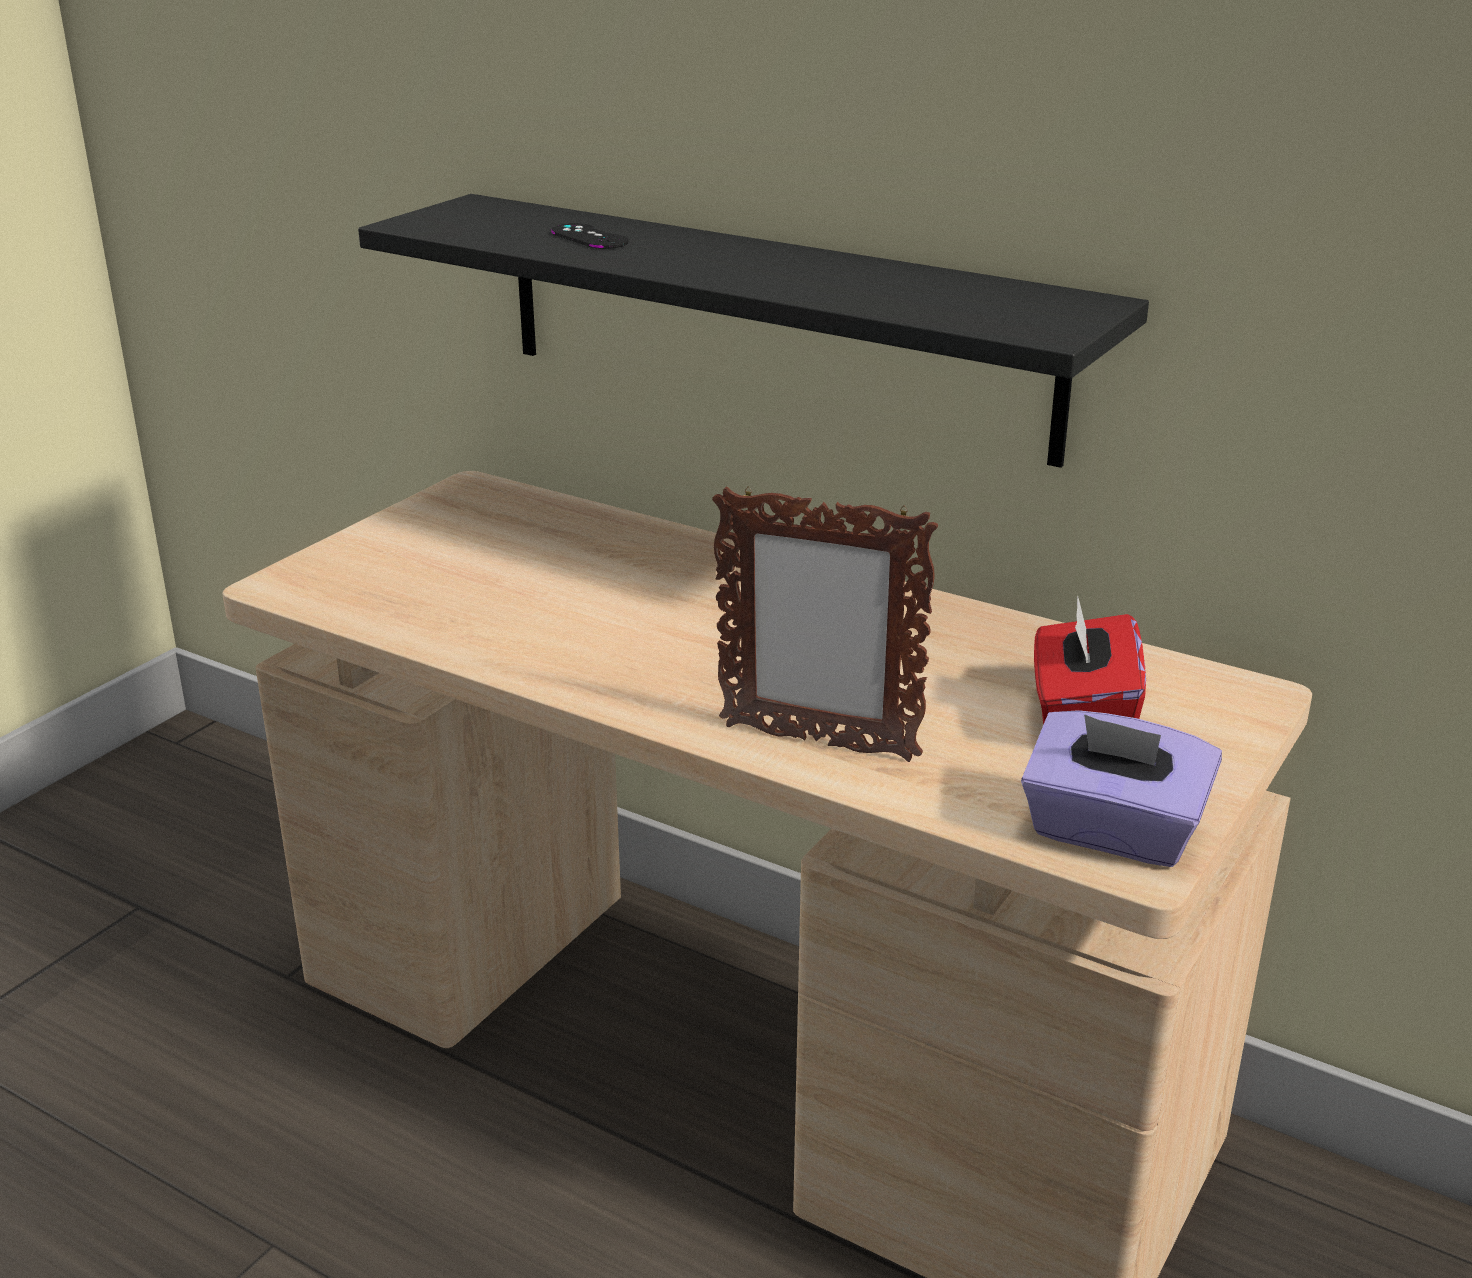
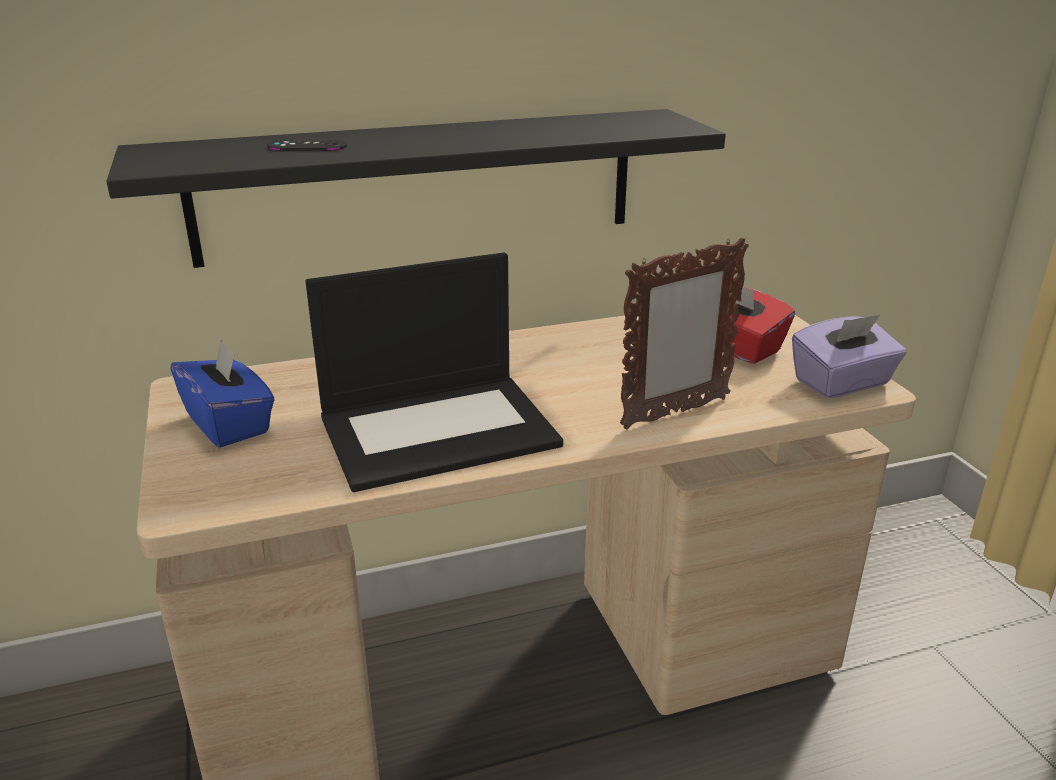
camera: 50 degrees left, 0 degrees up
(437, 536) = (229, 423): none -> blue tissue box
(571, 629) = (440, 429): none -> laptop

